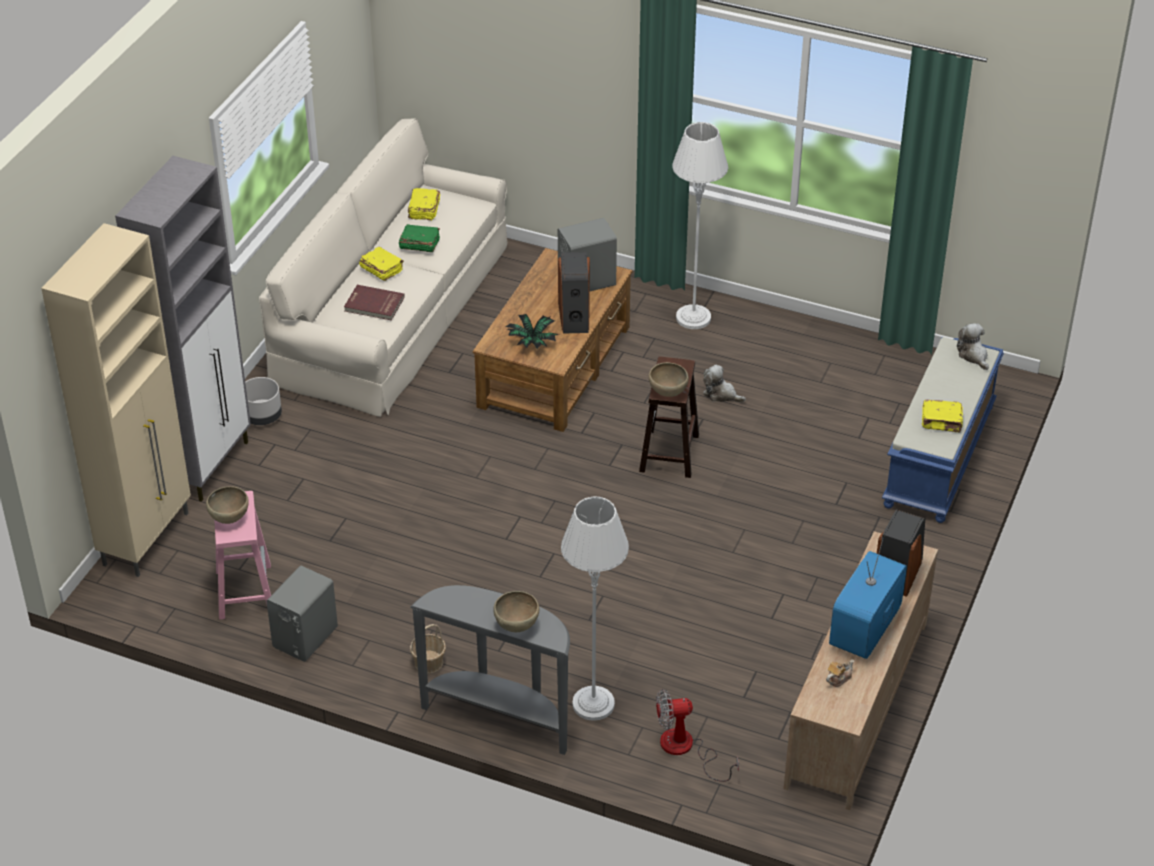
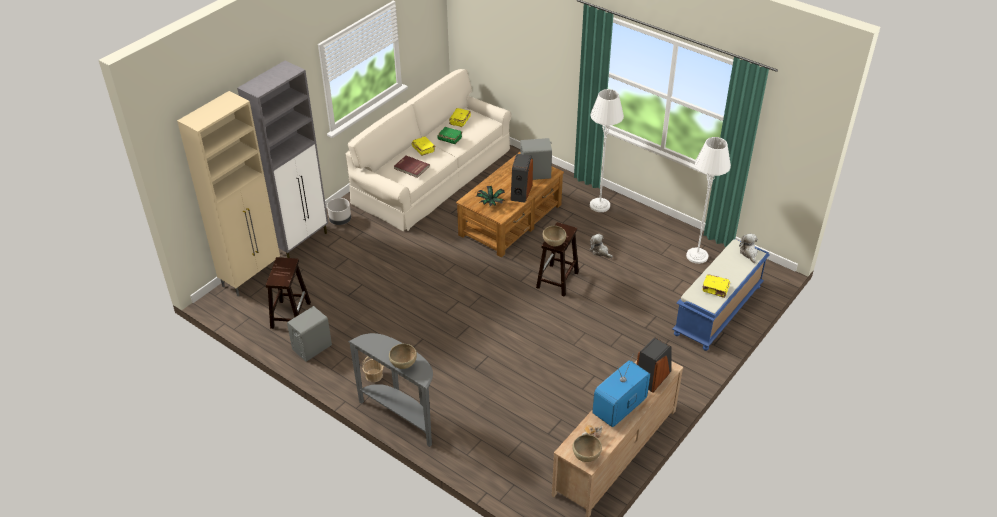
camera: 15 degrees right, 0 degrees up
(230, 518) = (279, 272): brown bowl -> brown bowl (586, 456)
(244, 590) = (290, 314): pink stool -> brown stool
(593, 704) = (458, 420): white floor lamp -> white floor lamp (697, 256)
(686, 749) = (502, 458): fan -> none

